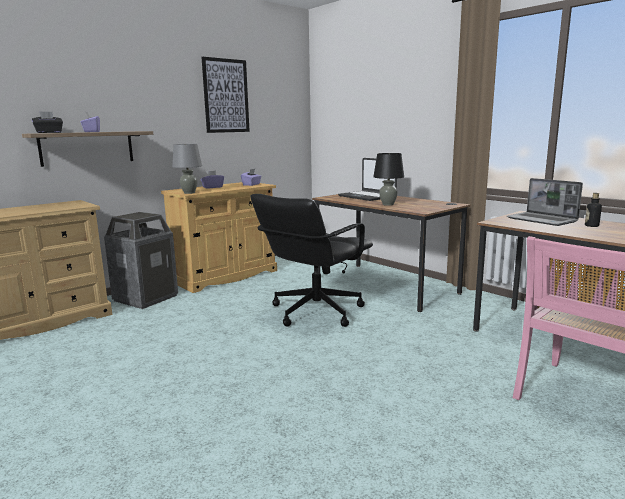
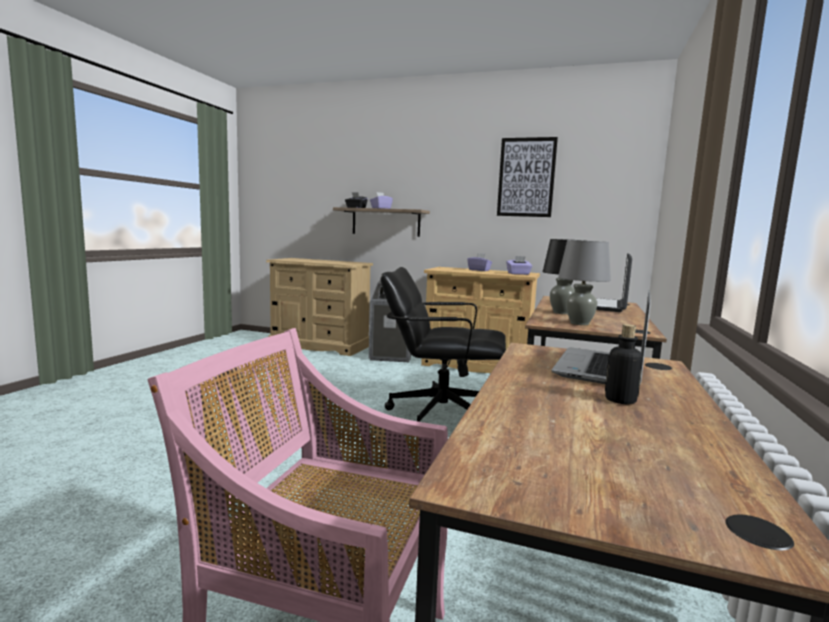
camera: 60 degrees right, 5 degrees down
(189, 193) = (437, 269): grey table lamp -> grey table lamp (579, 323)

